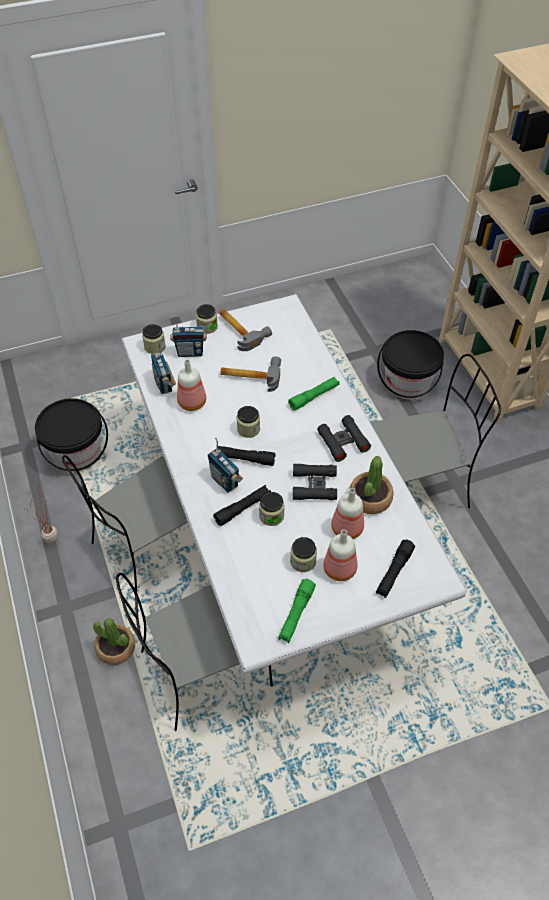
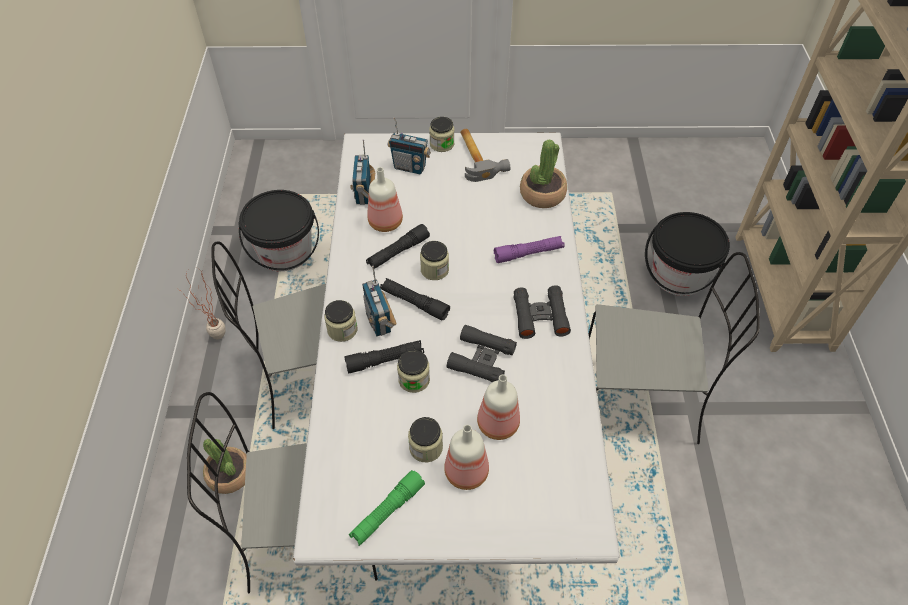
camera: 20 degrees right, 0 degrees up
(155, 347) = (374, 151): jar -> jar (342, 330)
(250, 375) = (465, 209): hammer -> none
(314, 397) = (528, 253): green flashlight -> purple flashlight
(370, 498) = (543, 395): potted plant -> potted plant (542, 194)
(394, 572) = (533, 499): black flashlight -> black flashlight (398, 252)

